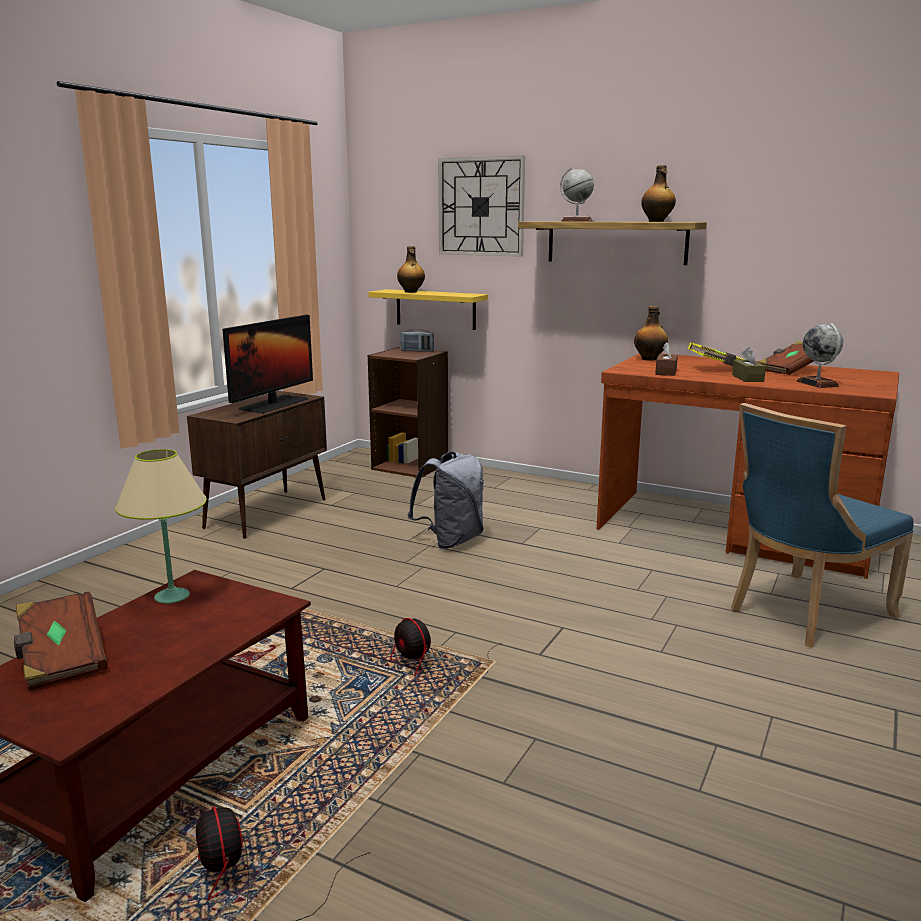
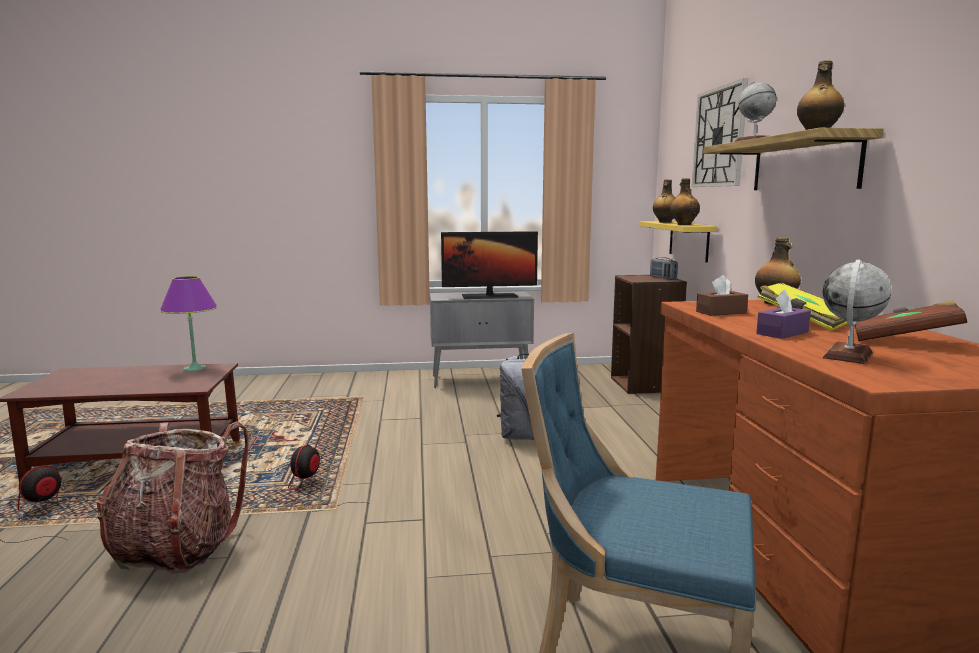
camera: 55 degrees right, 5 degrees down
(61, 659) = (106, 372): brown book -> none
(172, 596) = (195, 368): beige table lamp -> purple table lamp
(267, 513) = (481, 380): brown cabinet -> grey cabinet
(454, 294) = (683, 224): none -> bottle
(483, 768) = (177, 548): none -> backpack
(747, 378) = (782, 333): brown tissue box -> purple tissue box

